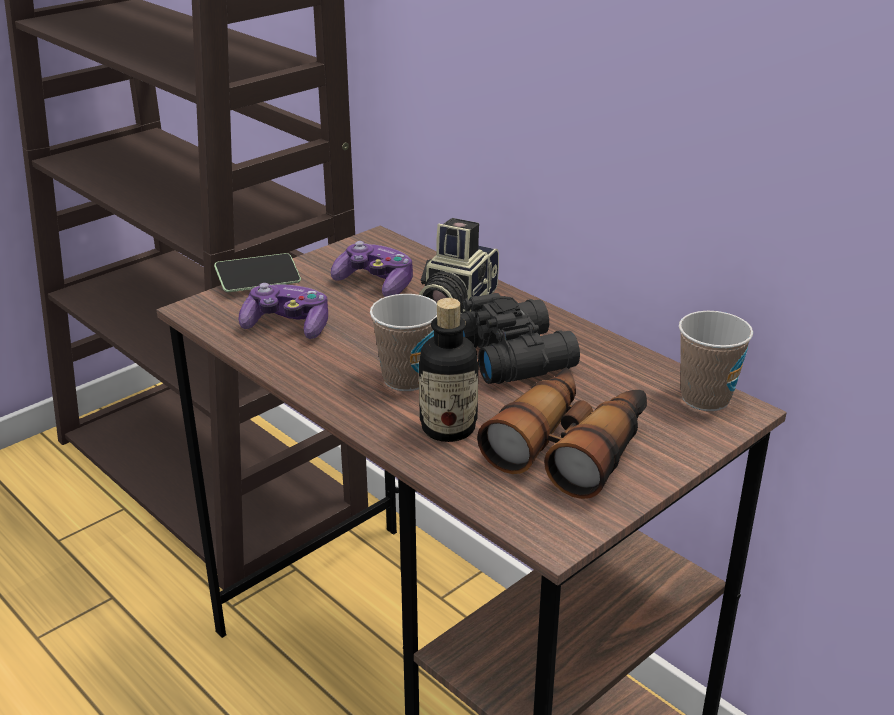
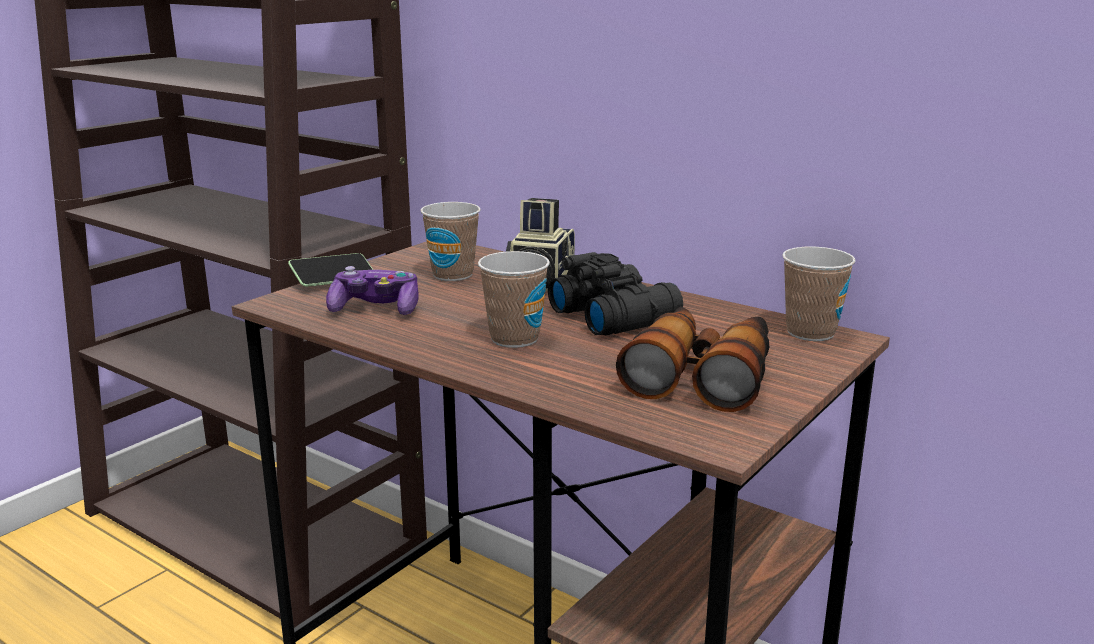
camera: 10 degrees left, 10 degrees down
(375, 283) = (453, 275): game controller -> cup
(448, 428) = (573, 371): bottle -> none

